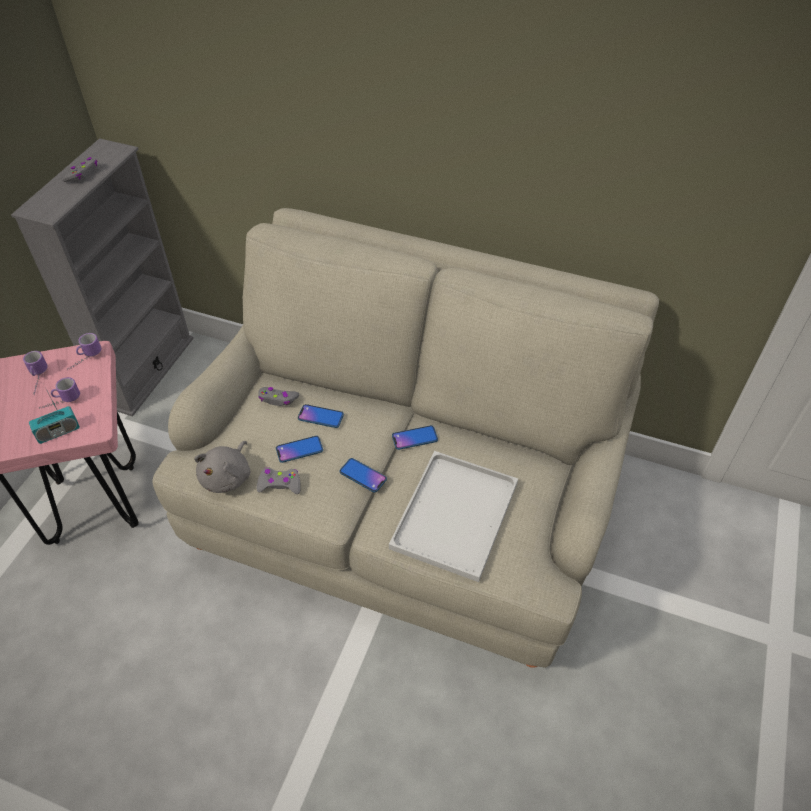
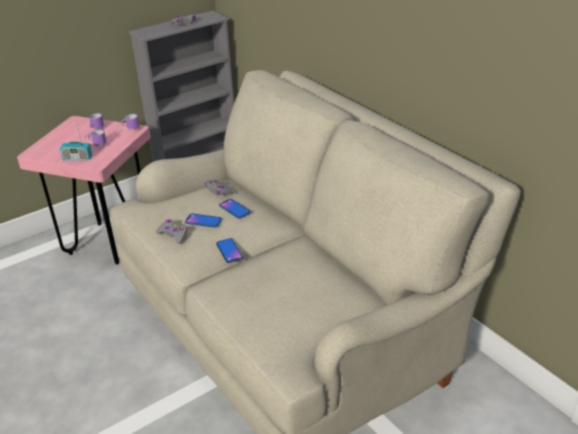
camera: 35 degrees right, 15 degrees down
(228, 476) = (148, 219): grey plush toy -> none
(414, 438) = (287, 246): phone -> none
(454, 512) = (268, 296): white tray -> none

